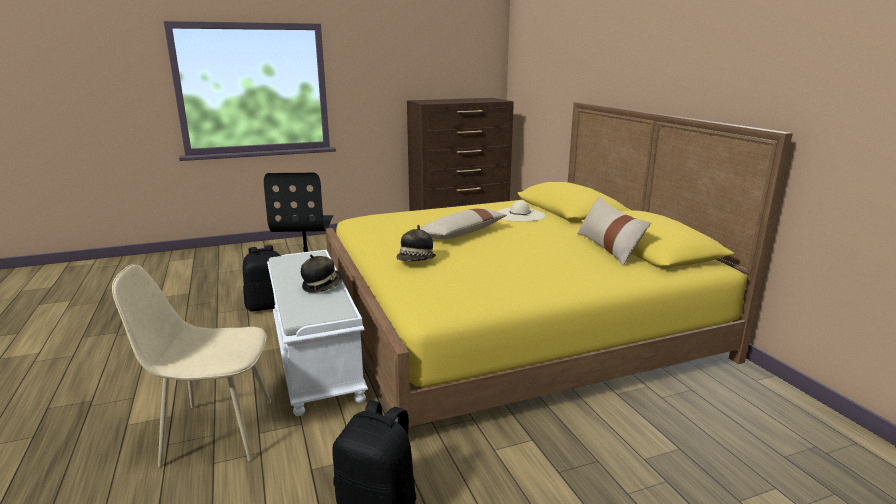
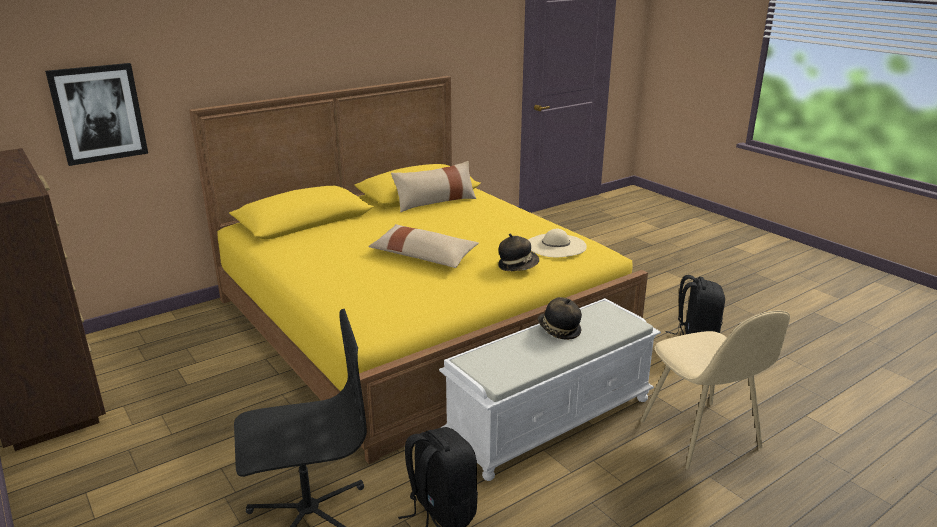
camera: 105 degrees left, 5 degrees up
(519, 215) = (340, 236): beige hat -> beige hat (555, 245)
(552, 93) = (98, 113): none -> picture

